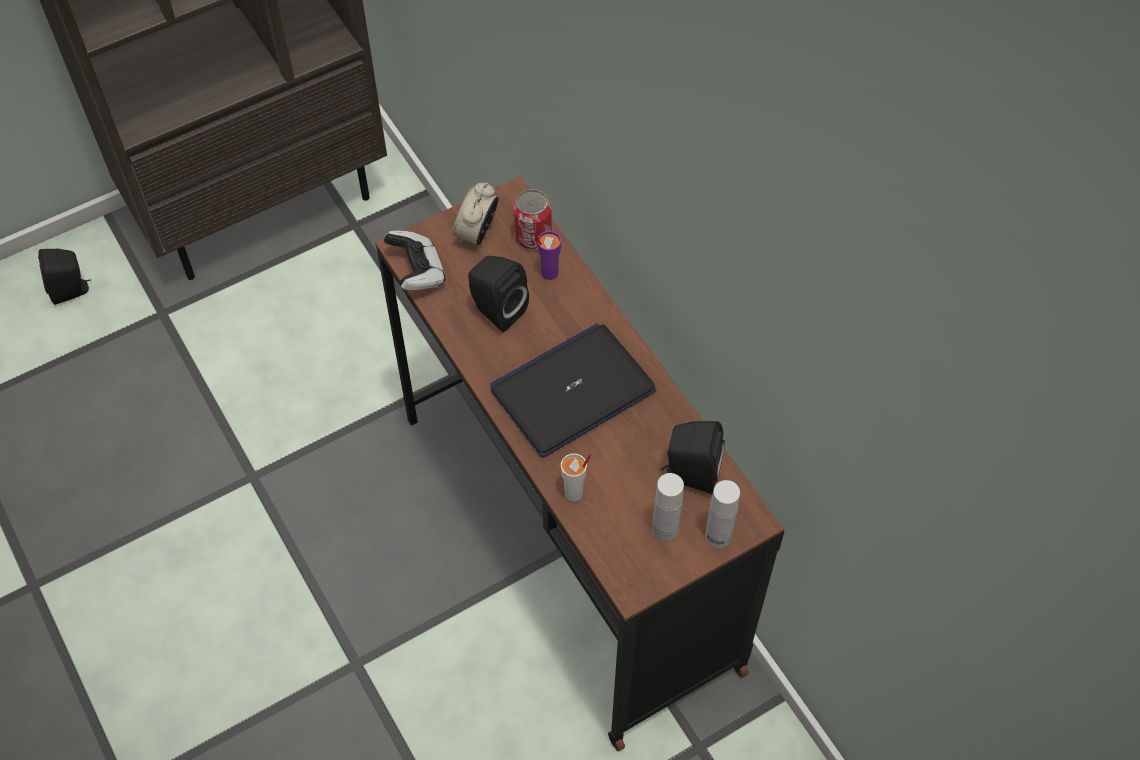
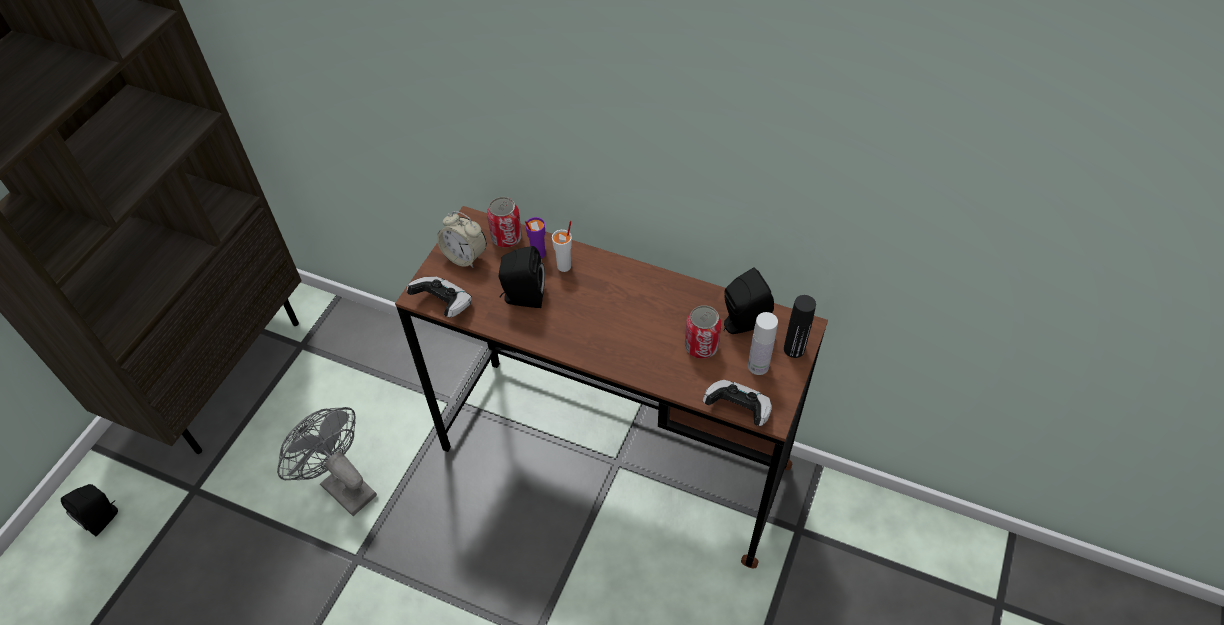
camera: 35 degrees left, 5 degrees down
(290, 394) = (342, 485): none -> grey fan
(477, 233) = (465, 256): alarm clock -> alarm clock turned 45 degrees counterclockwise
(573, 390) = (620, 317): laptop -> none
(574, 493) = (680, 381): white cup -> white cup (564, 266)
(604, 559) = (737, 410): none -> game controller
(625, 472) = (701, 346): none -> can
(718, 536) = (794, 349): white bottle -> black bottle

